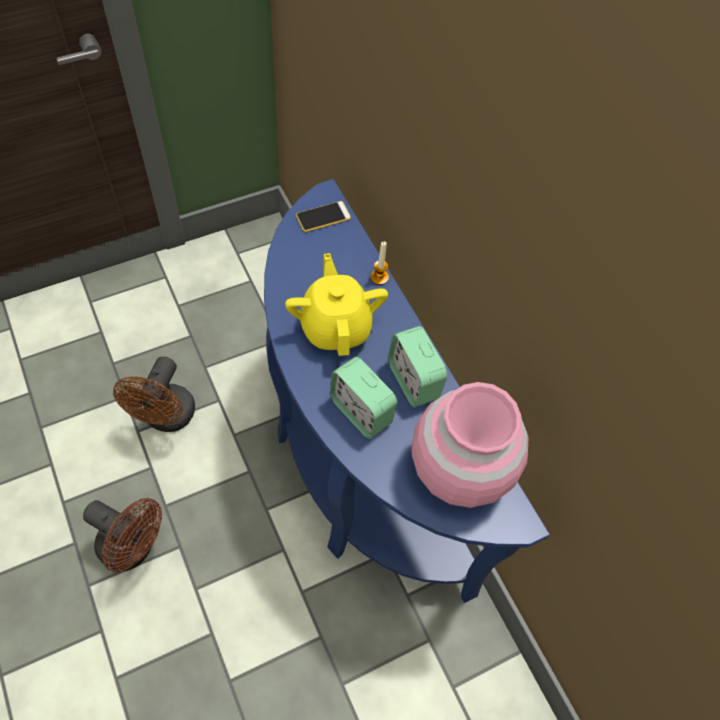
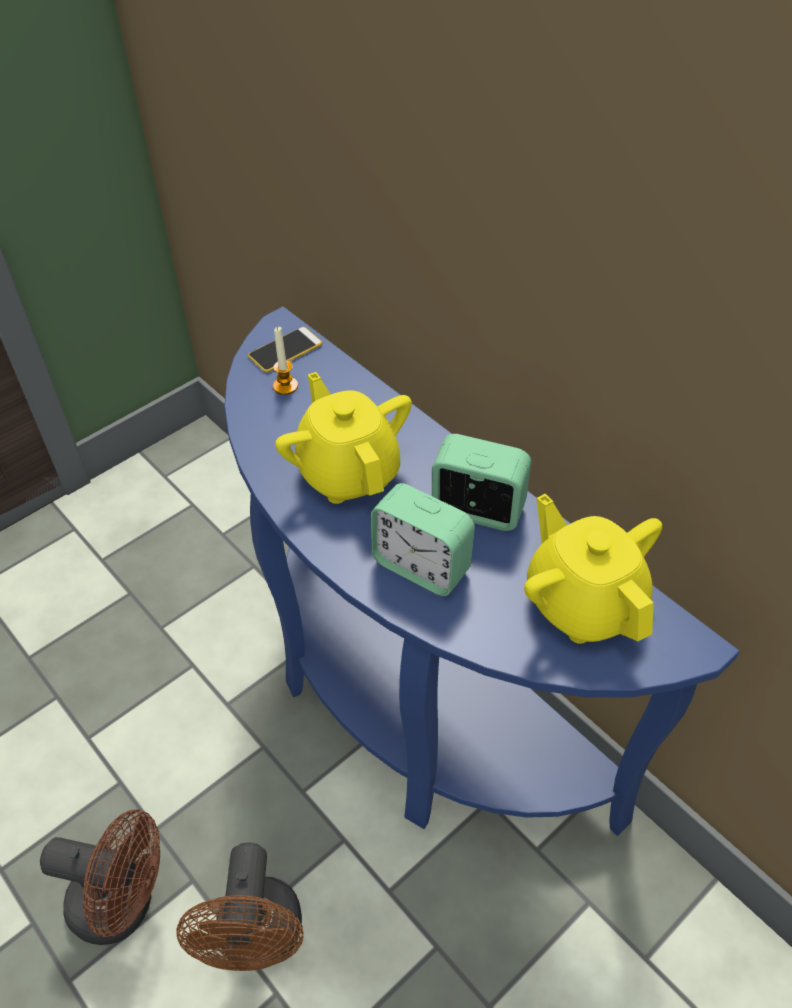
camera: 10 degrees left, 10 degrees down
(166, 418) = (125, 709): brown fan -> brown fan (259, 940)
(379, 277) = (385, 401): candle -> candle (285, 386)
(413, 381) = (478, 510): alarm clock -> alarm clock turned 150 degrees clockwise
(458, 470) = (583, 603): pink vase -> yellow teapot

